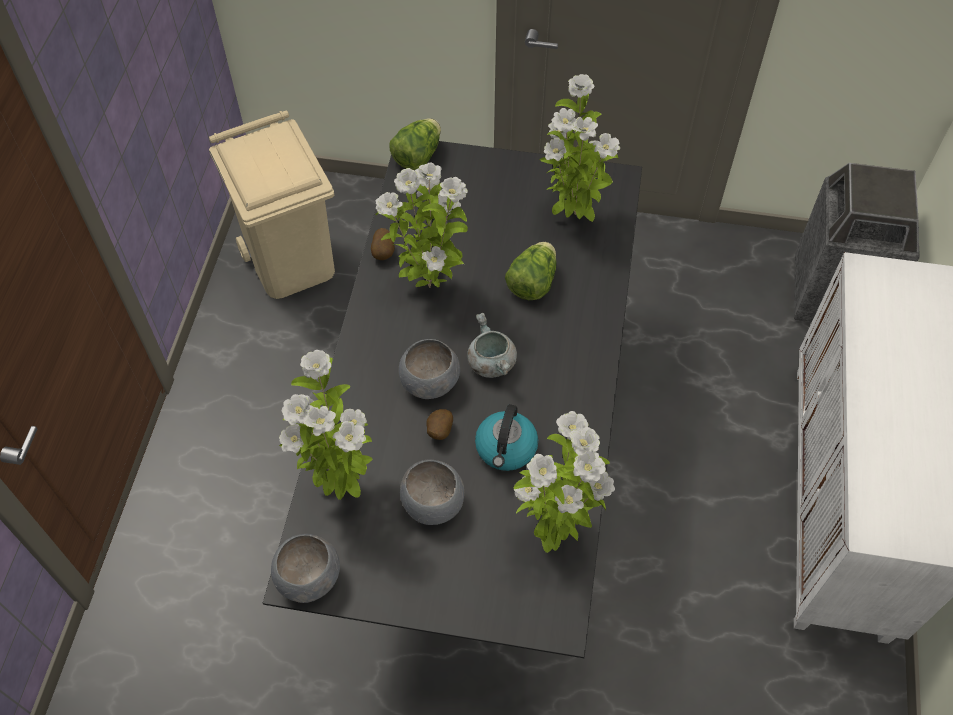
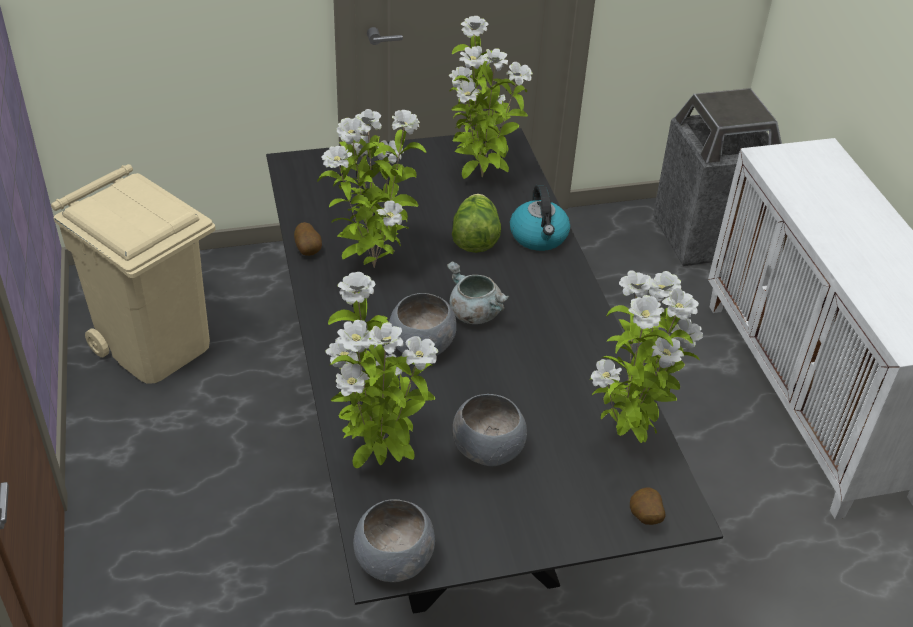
camera: 25 degrees left, 15 degrees down
(417, 156) = (298, 165): lettuce -> none
(439, 431) = (456, 385): potato -> potato (644, 518)
(506, 449) = (534, 381): kettle -> kettle (539, 237)

